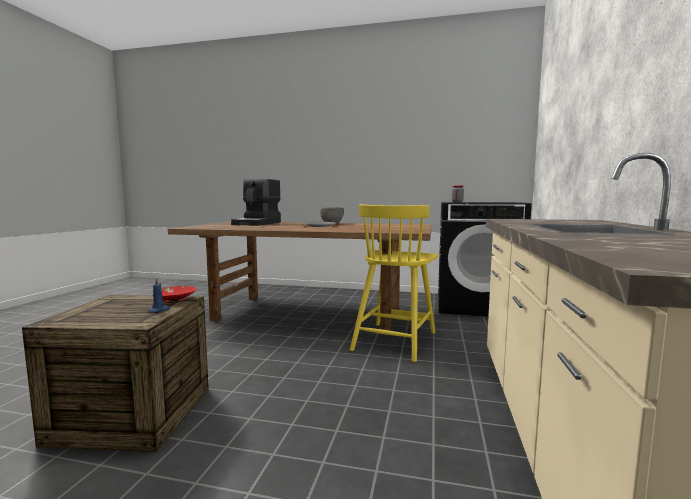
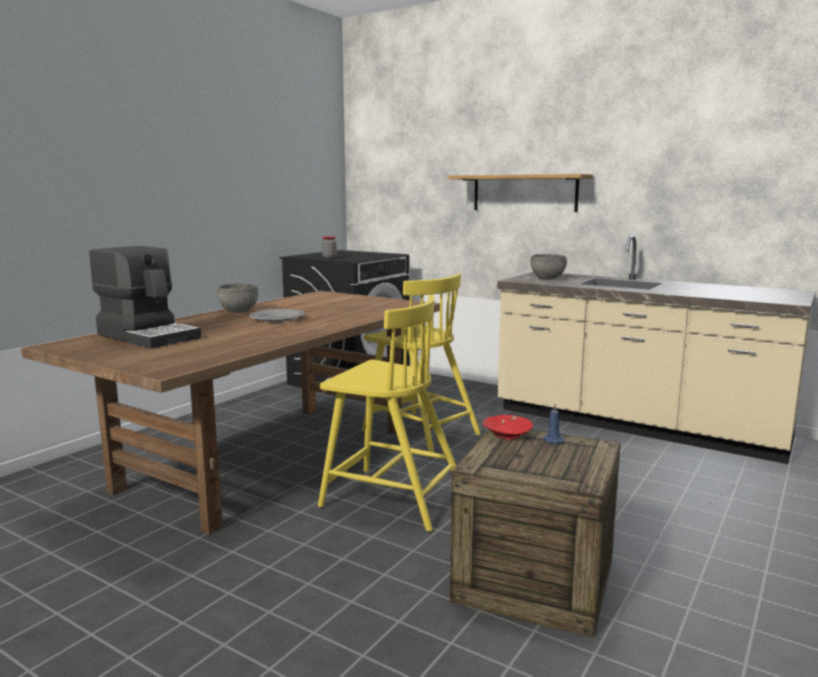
camera: 70 degrees left, 5 degrees up
(265, 349) = (391, 498): none -> yellow chair
(544, 221) = (547, 279): none -> grey bowl
(606, 122) = (524, 193): none -> shelf

